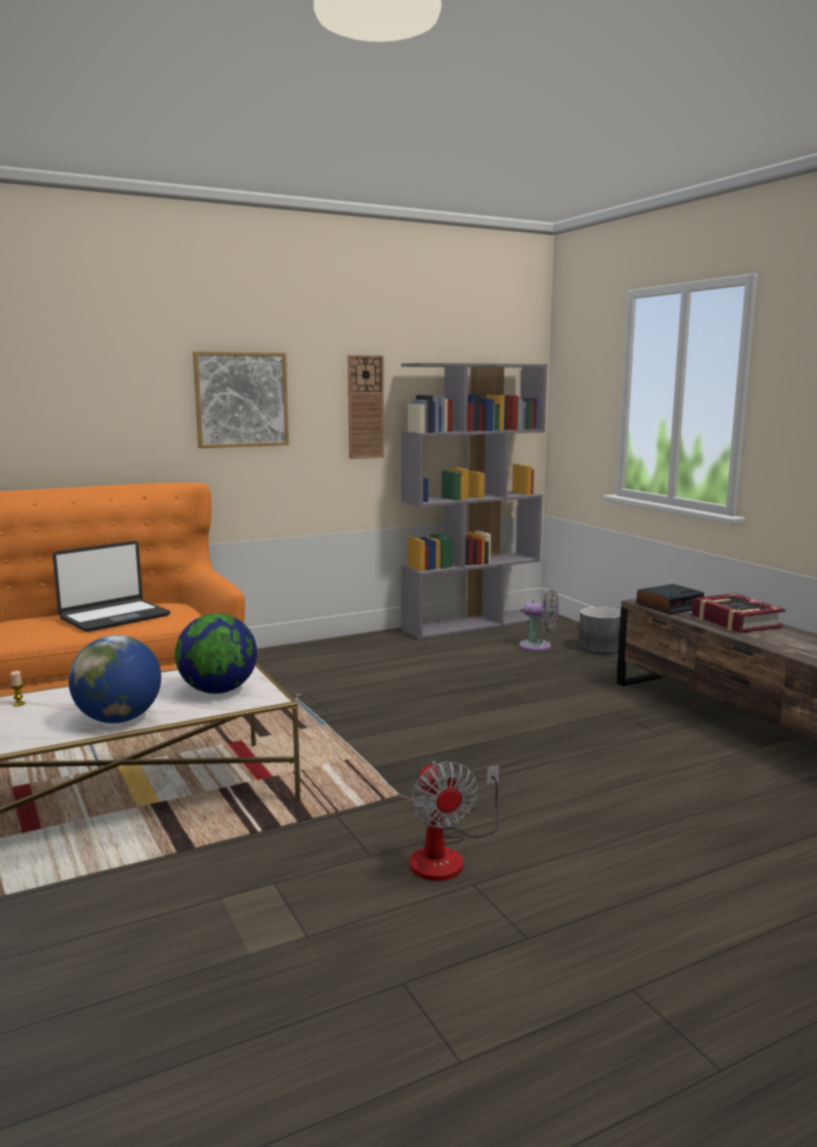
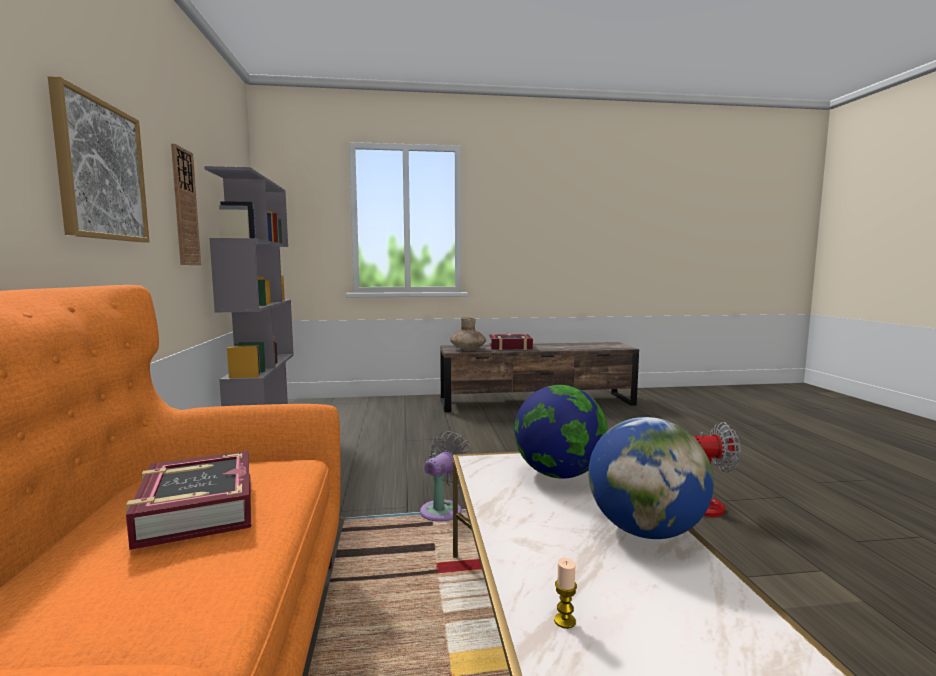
camera: 70 degrees left, 5 degrees down
(114, 617) = (196, 509): laptop -> book
(539, 646) = (350, 415): grey fan -> grey fan (444, 510)
(600, 648) = (378, 403): grey planter -> none
(670, 606) = (468, 349): alarm clock -> brown vase

